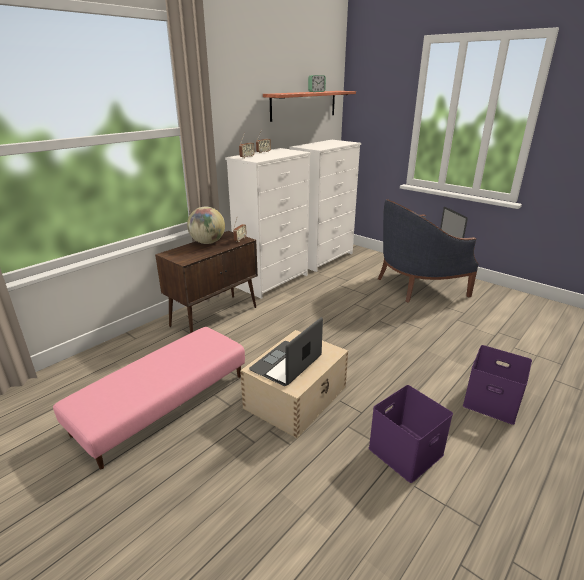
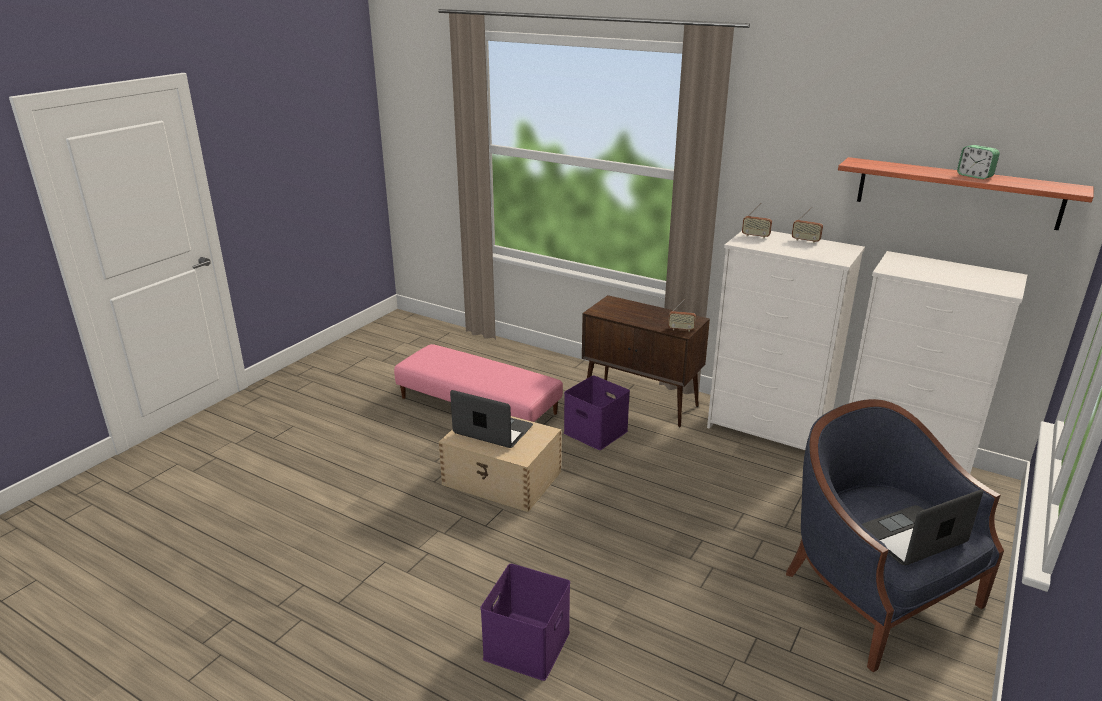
camera: 80 degrees right, 0 degrees up
(207, 242) = (657, 313): globe -> none
(405, 450) = (431, 557): purple storage box -> purple storage box (597, 432)

